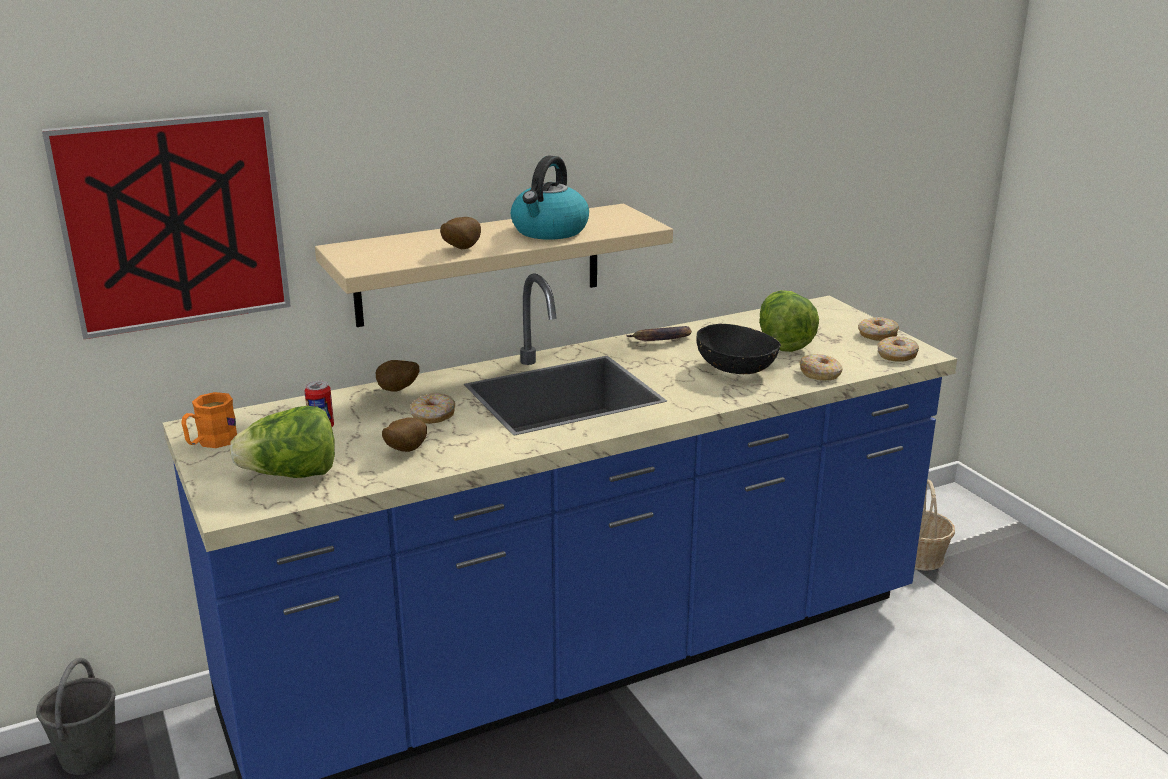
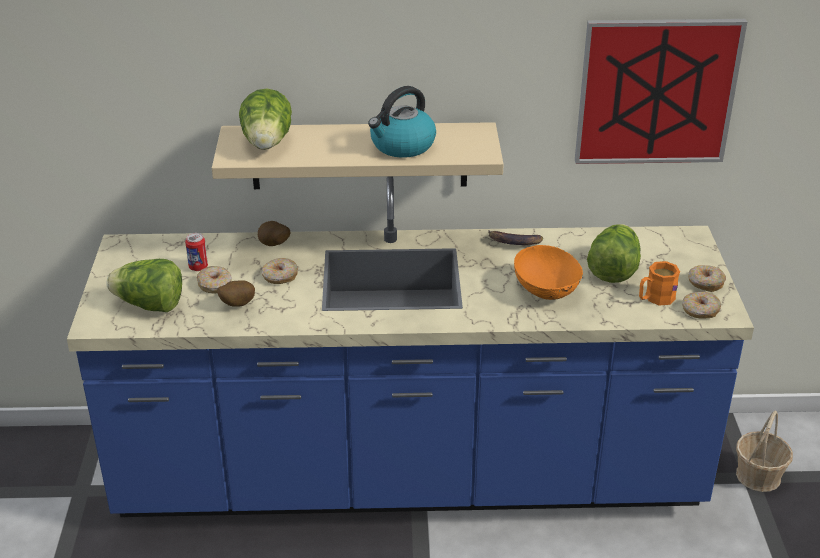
camera: 25 degrees right, 10 degrees up
(89, 755) = (49, 443): grey bucket -> none
(174, 222) = (114, 97): picture -> picture (656, 92)
(211, 442) = (120, 261): orange mug -> orange mug (655, 298)
(392, 251) = (267, 144): none -> lettuce
(460, 249) = (316, 153): potato -> none
(737, 369) = (547, 290): black bowl -> orange bowl
(820, 374) = (613, 313): donut -> donut (215, 285)

